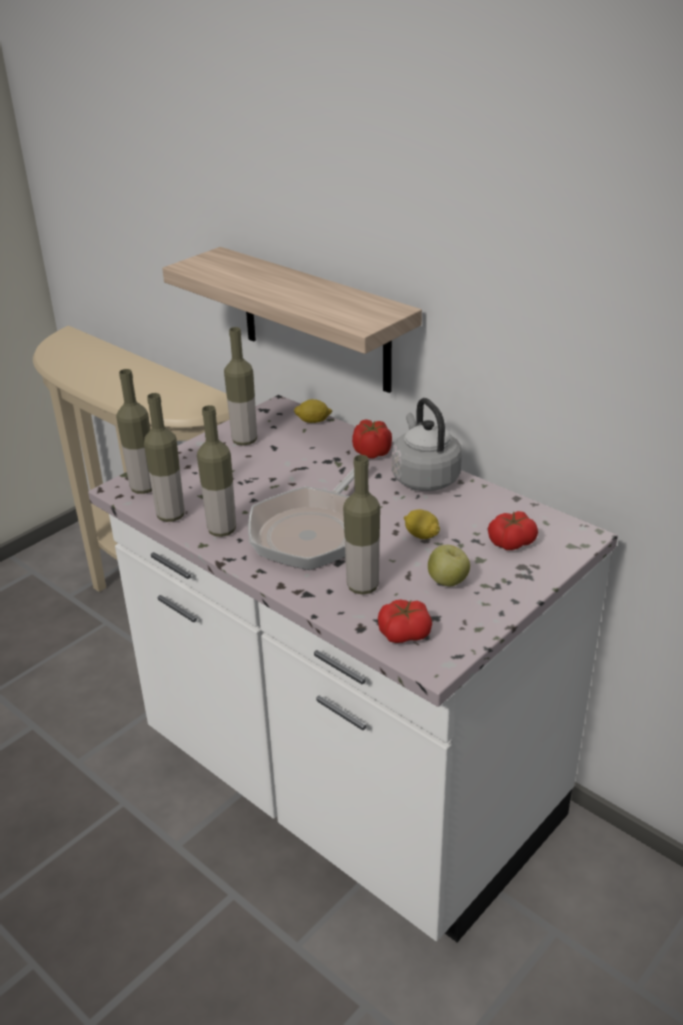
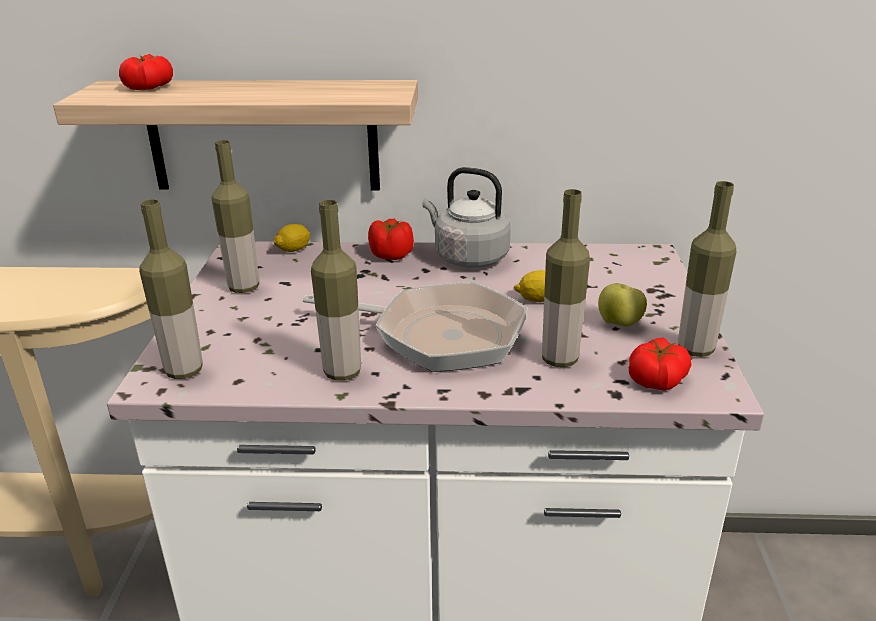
camera: 40 degrees left, 5 degrees down
(171, 515) = (260, 383): bottle -> bottle (695, 349)
(313, 531) = (439, 335): frying pan -> frying pan turned 60 degrees counterclockwise
(511, 542) = (614, 276): tomato -> tomato (148, 87)

